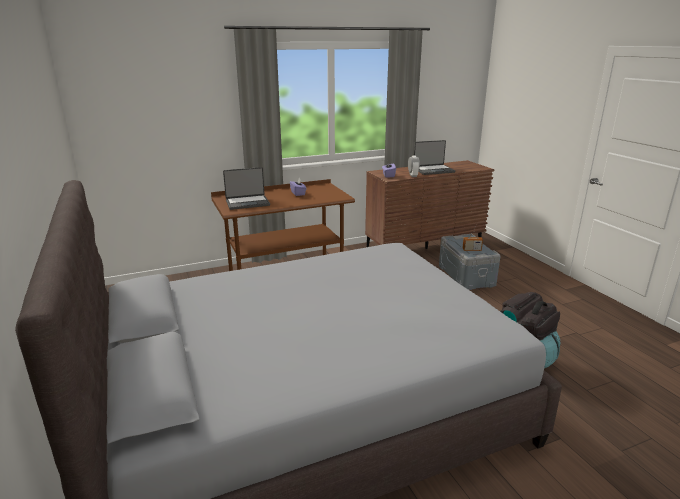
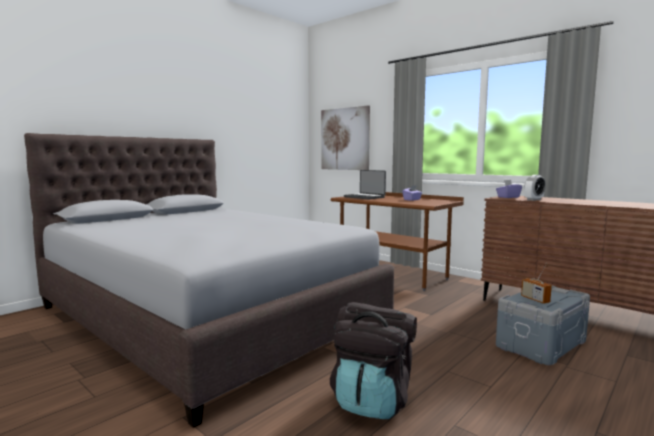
camera: 65 degrees right, 15 degrees down
(150, 126) = (345, 139): none -> picture
(433, 170) = (580, 201): laptop -> none

